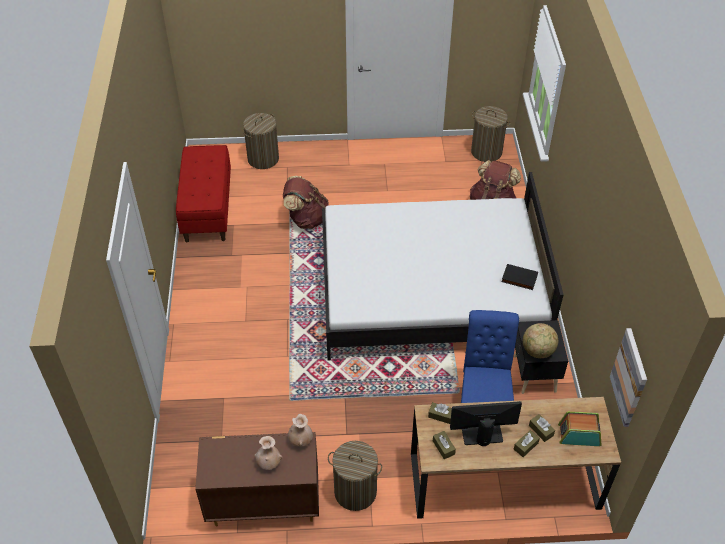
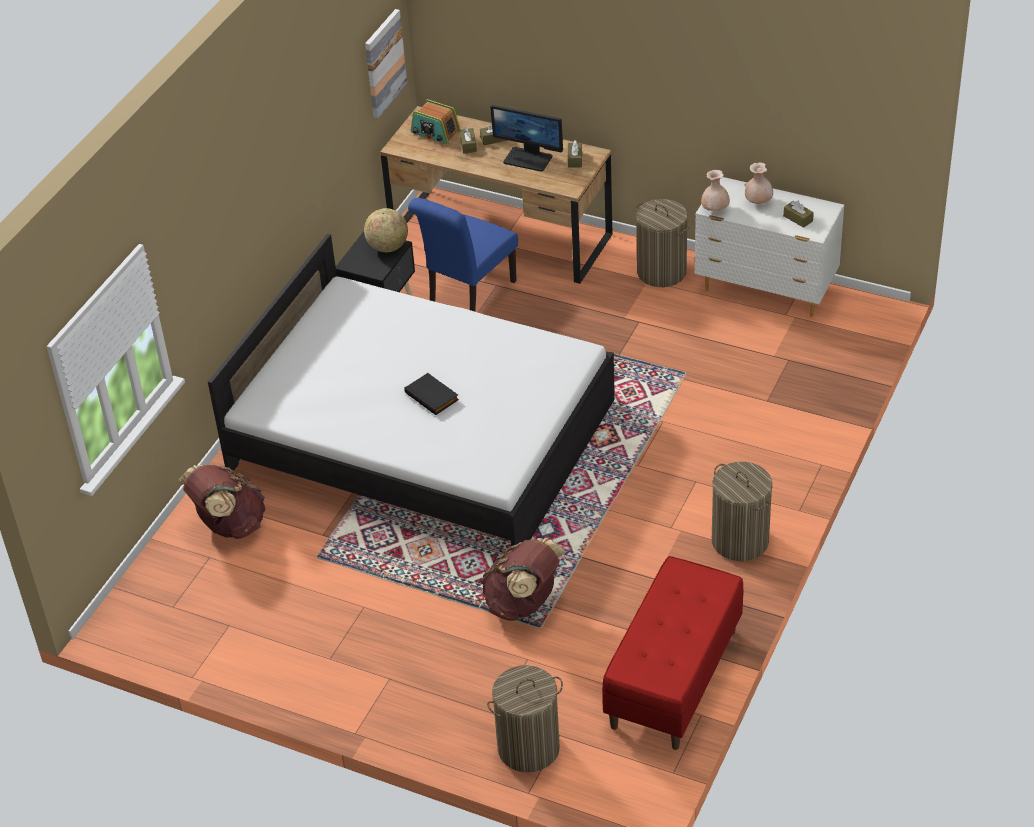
camera: 150 degrees left, 5 degrees down
(263, 504) = (767, 290): brown dresser -> white dresser
(440, 415) = (557, 182): brown tissue box -> brown tissue box (798, 218)
(486, 152) = (149, 618): laundry basket -> laundry basket (739, 541)
(519, 279) = (336, 317): black book -> black book (433, 396)

